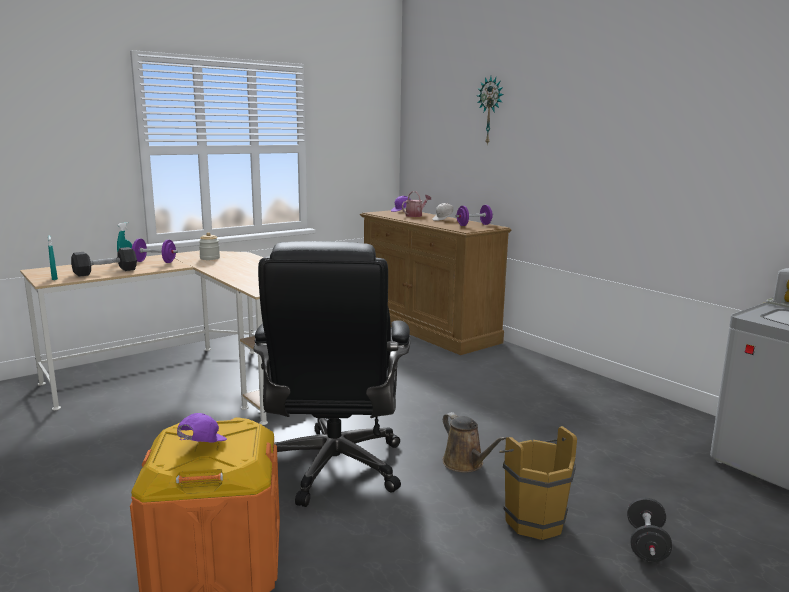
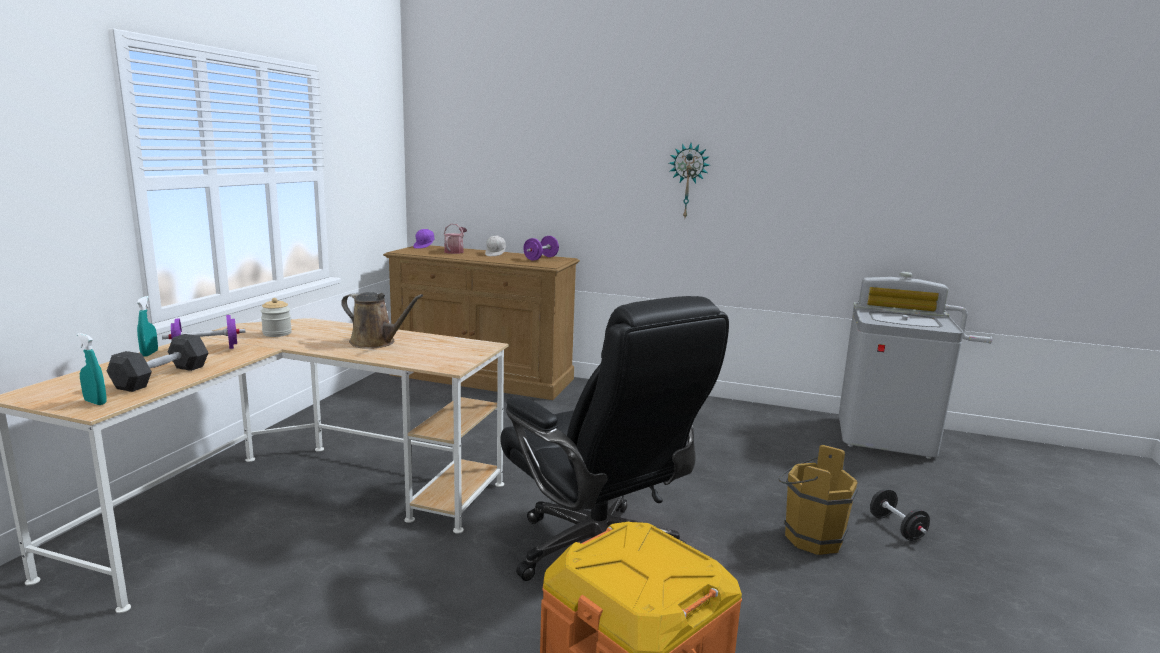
camera: 35 degrees left, 0 degrees up
(200, 447) = (645, 569): purple cap -> none
(465, 464) = (701, 507): brown watering can -> brown watering can (376, 343)
(491, 110) = (543, 134): wall clock -> wall clock (688, 181)

